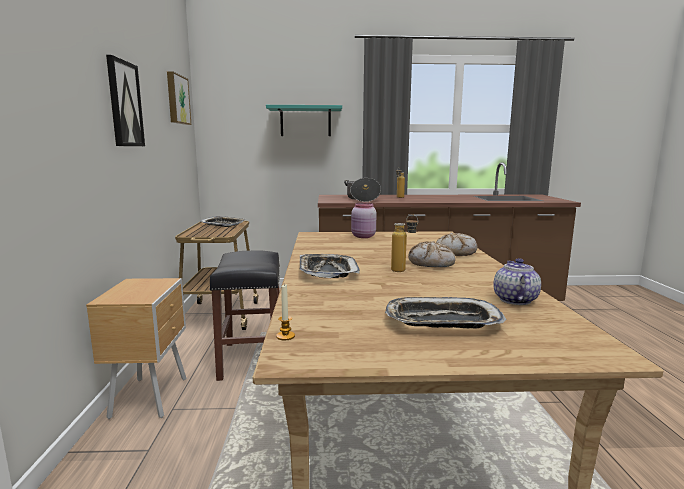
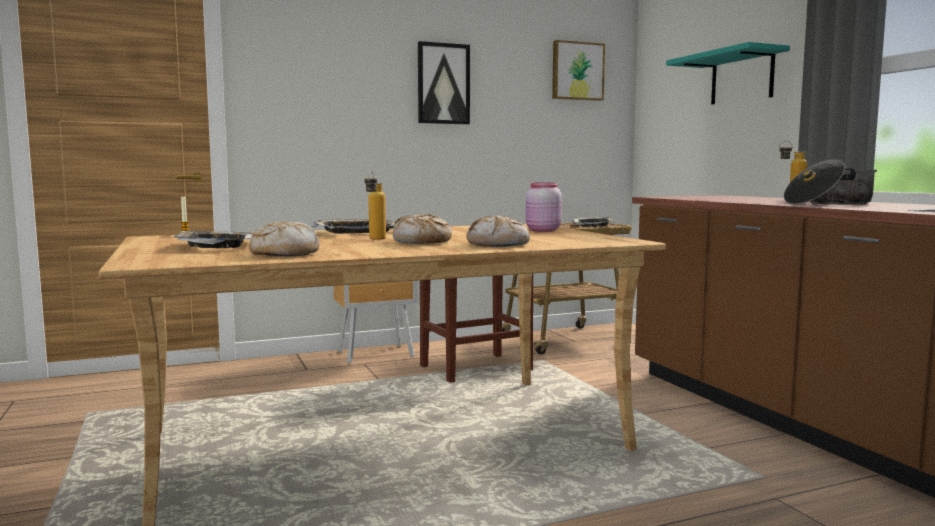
camera: 70 degrees right, 5 degrees down
(362, 199) = (721, 198): cooking pot -> cooking pot (828, 203)
(514, 300) = (284, 254): teapot -> bread

